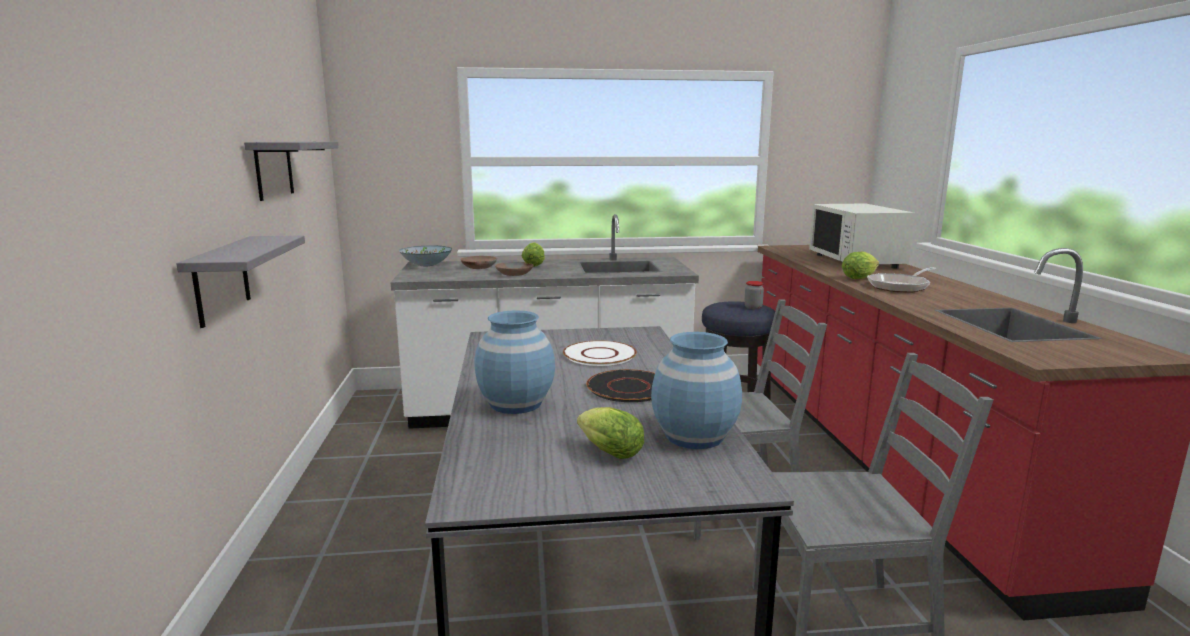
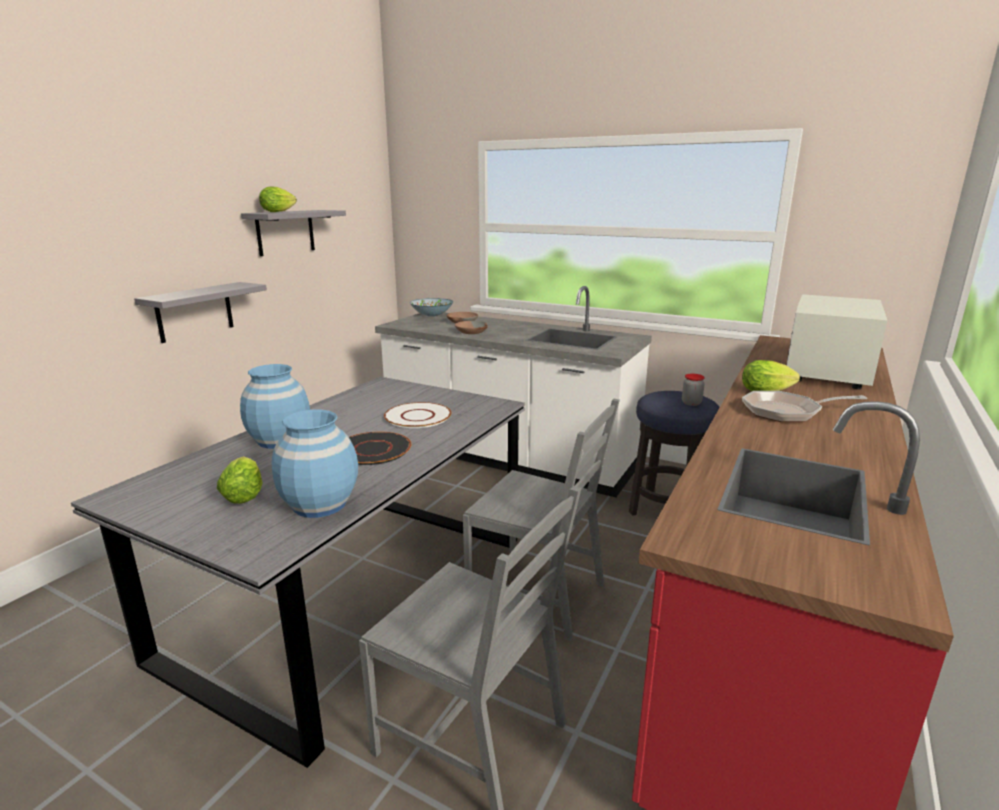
camera: 35 degrees right, 5 degrees up
(534, 265) = (507, 326): lettuce -> lettuce (280, 212)

